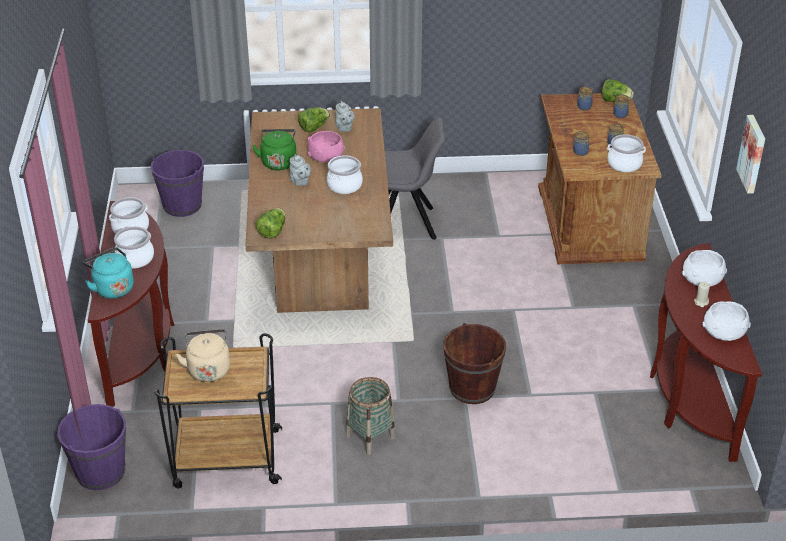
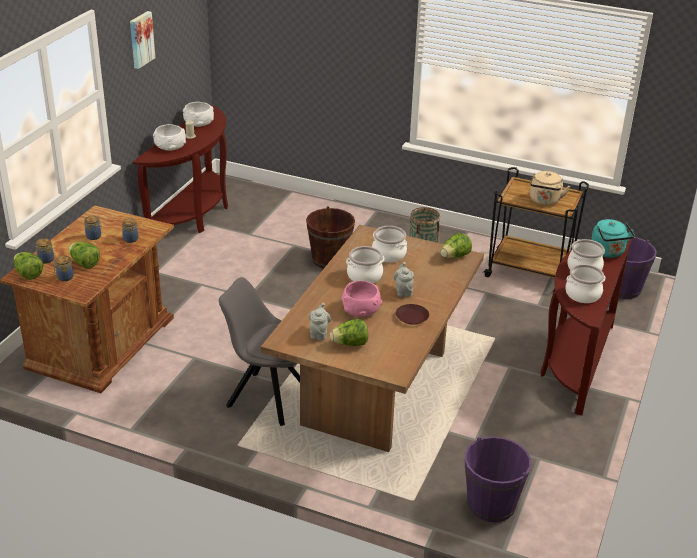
camera: 155 degrees left, 5 degrees down
(278, 161) = (411, 317): green kettle -> brown plate
(586, 121) = (84, 264): none -> lettuce
(624, 164) = (110, 219): cooking pot -> cooking pot (389, 254)

